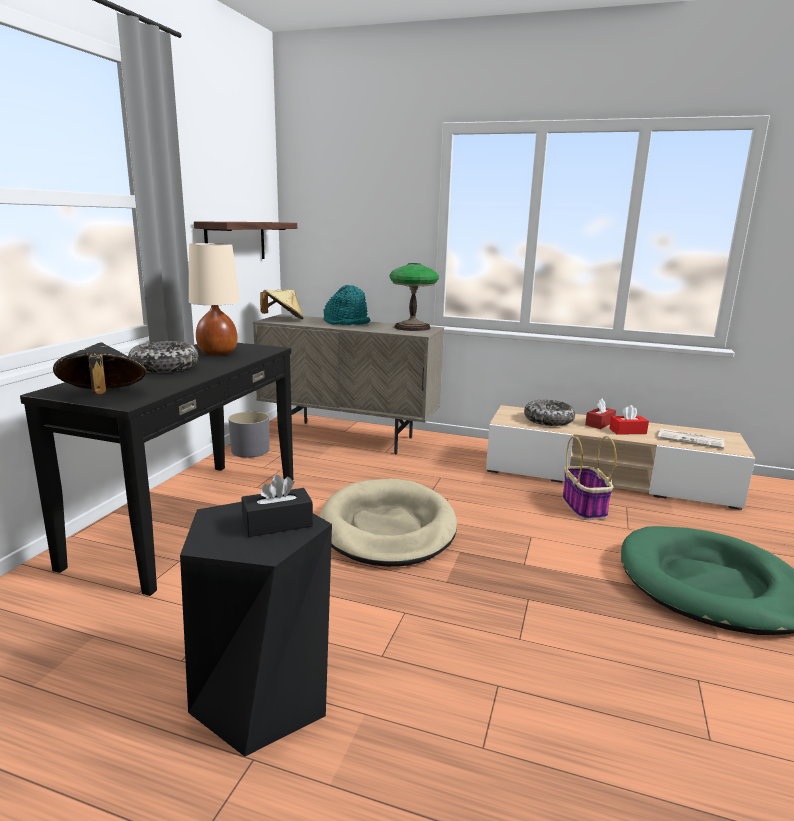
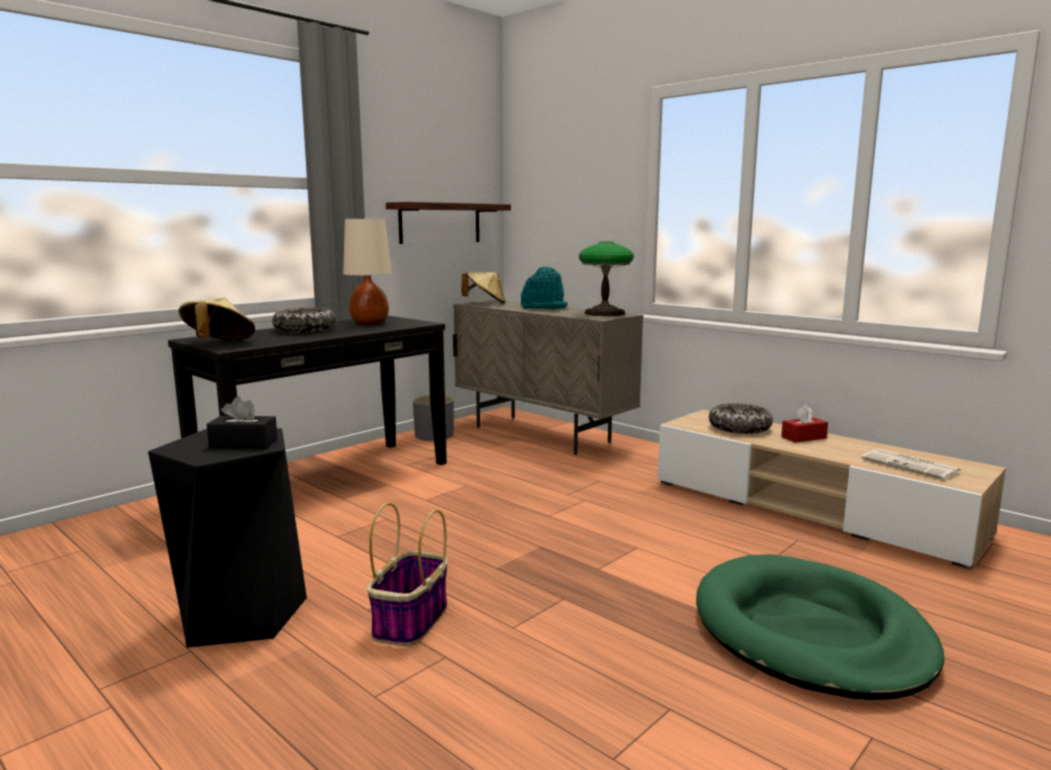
camera: 25 degrees right, 5 degrees down
(103, 397) = (218, 344): black hat -> beige hat
(387, 528) = (491, 515): beige dog bed -> none
(584, 507) = (739, 532): basket -> basket (410, 622)
(627, 431) = (830, 448): red tissue box -> none

